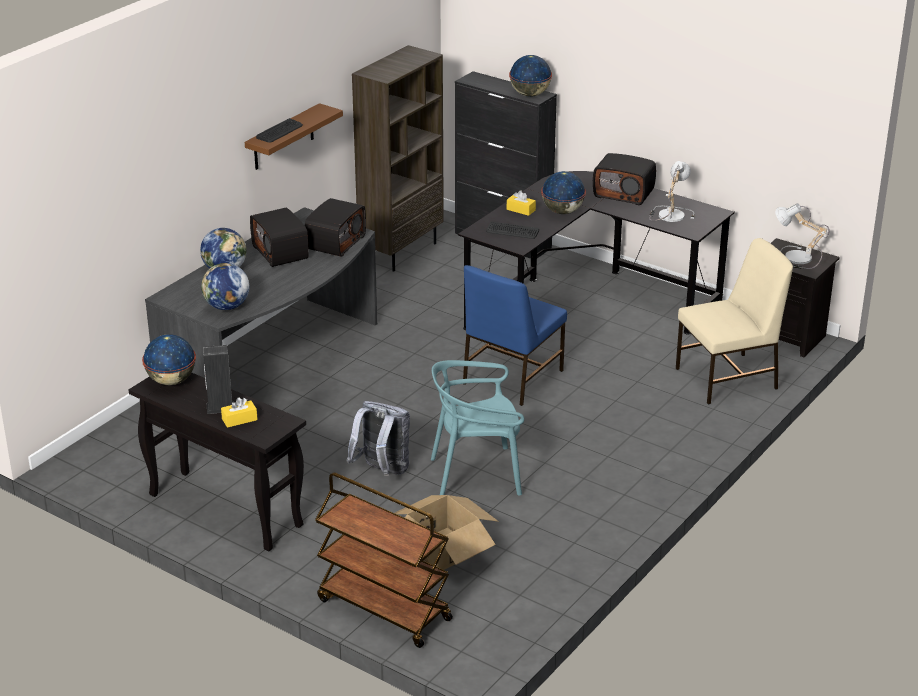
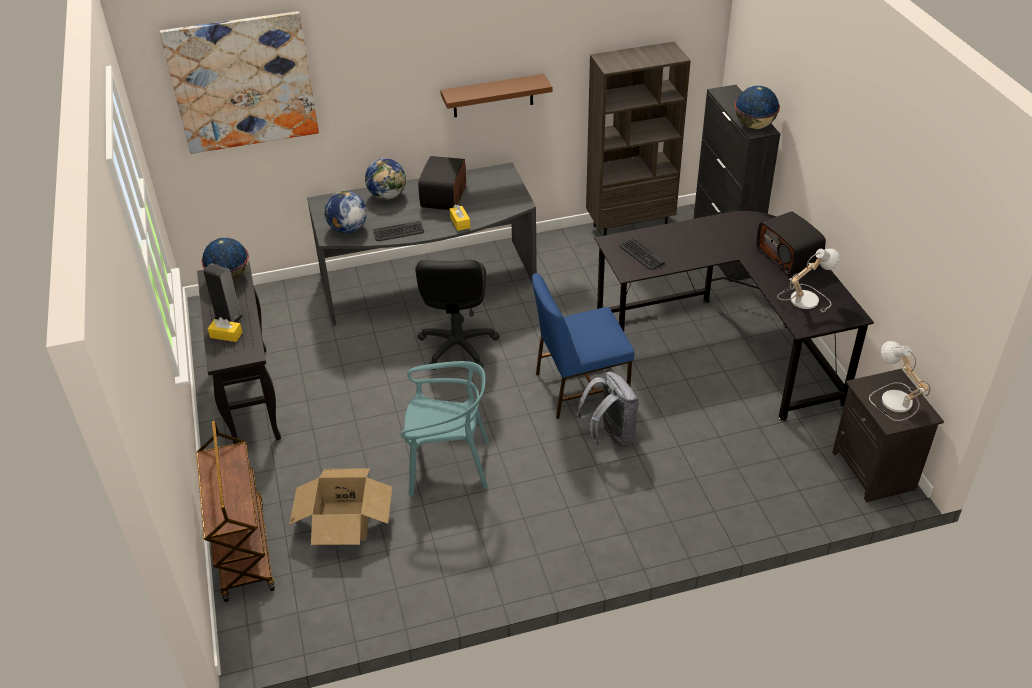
camera: 40 degrees right, 10 degrees up
(89, 177) = (242, 83): none -> picture
(280, 131) = (477, 90): keyboard -> keyboard (398, 232)
(335, 242) = (493, 204): radio -> none
(368, 394) = (457, 346): none -> black office chair
(382, 471) = (386, 423): grey backpack -> grey backpack (609, 436)
(476, 474) = (448, 465): turquoise chair -> turquoise chair turned 150 degrees clockwise
(521, 210) = (675, 236): yellow tissue box -> yellow tissue box (460, 222)
(562, 212) = (709, 253): globe -> none
(728, 378) = (765, 486): beige chair -> none

